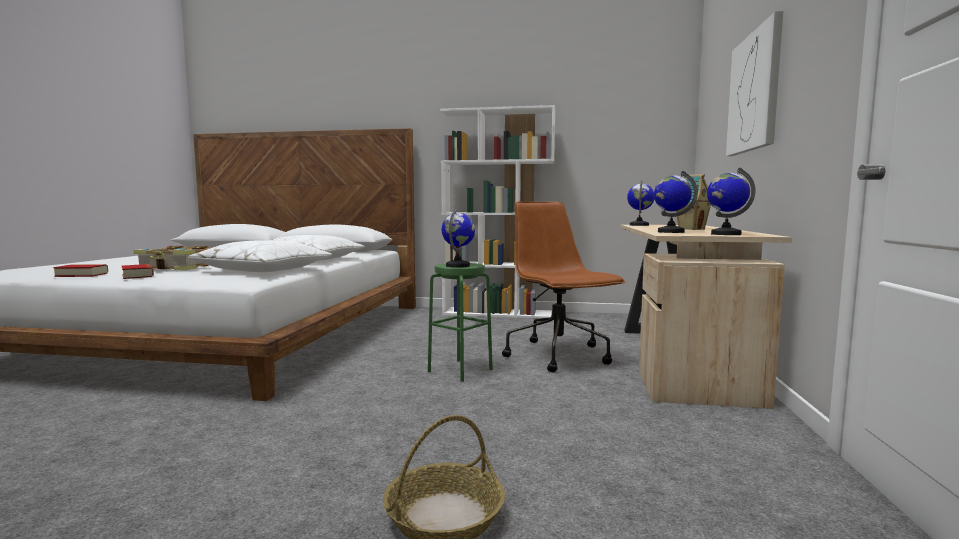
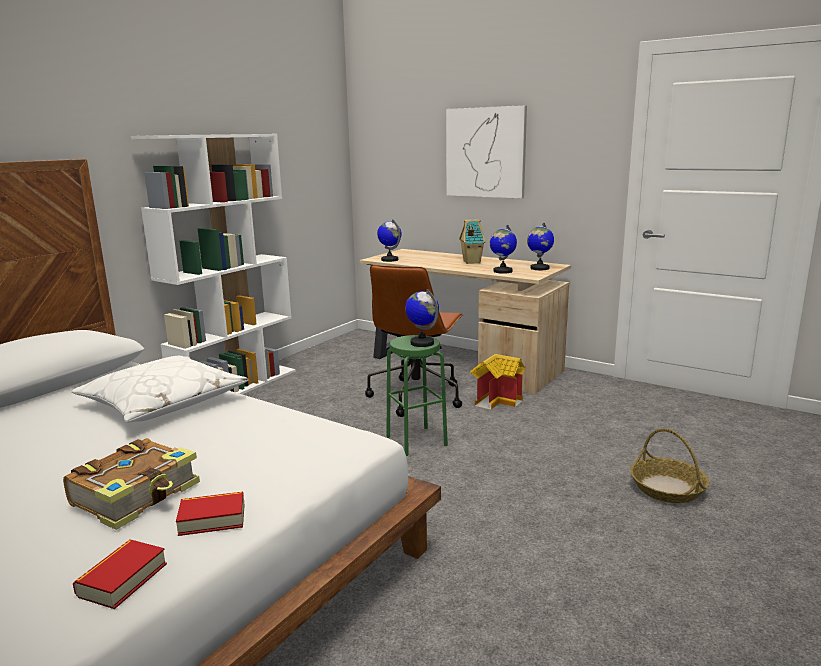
camera: 65 degrees left, 10 degrees up
(263, 270) = (260, 431): white pillow -> none
(559, 356) = (416, 396): brown office chair -> brown office chair turned 75 degrees counterclockwise
(601, 386) = (498, 400): none -> toy house

